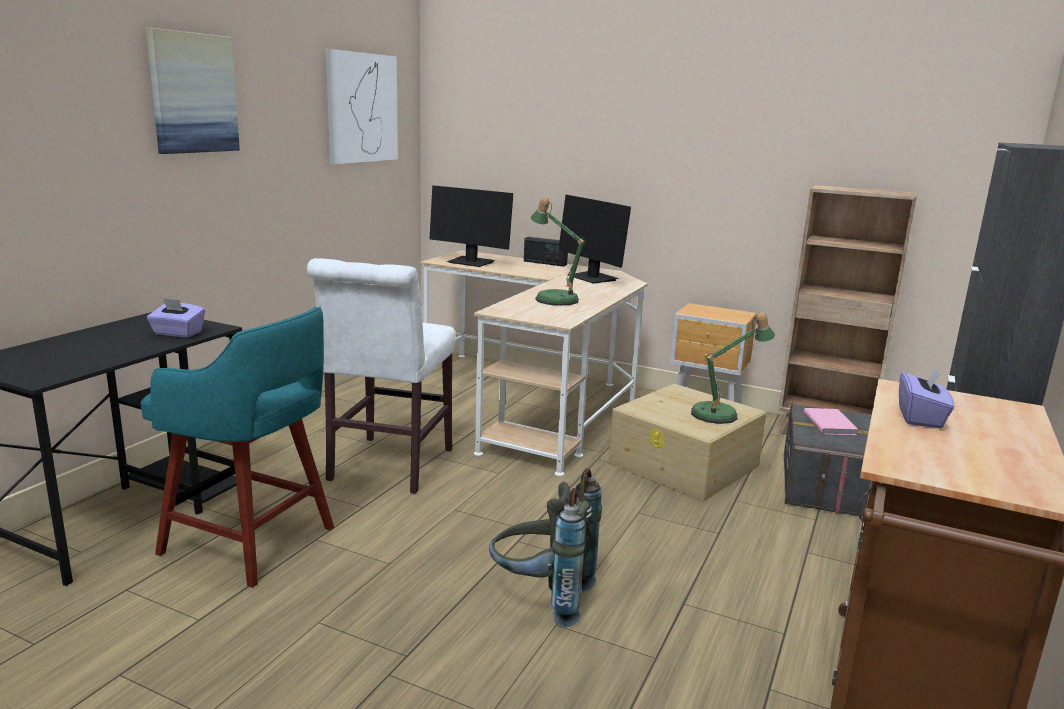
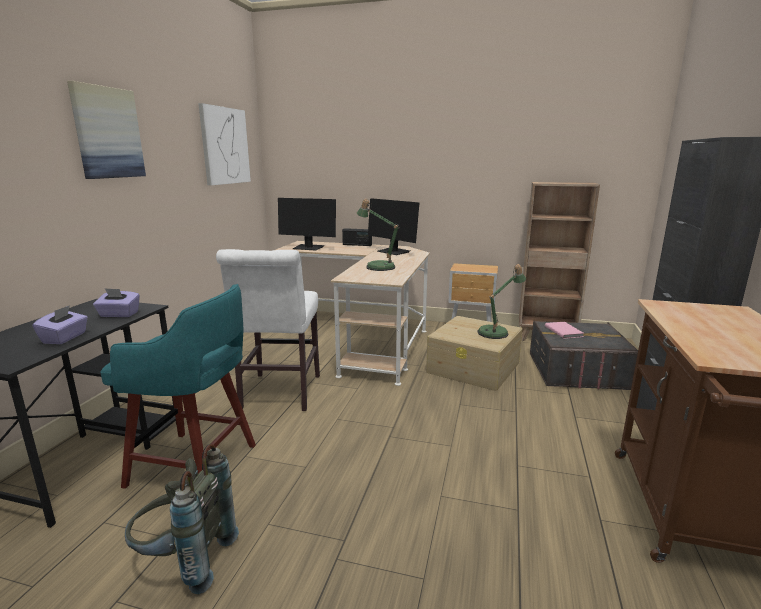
camera: 10 degrees left, 0 degrees up
(542, 598) = (423, 477): grey backpack -> grey backpack (185, 562)
(920, 417) = (691, 322): purple tissue box -> purple tissue box (65, 338)

